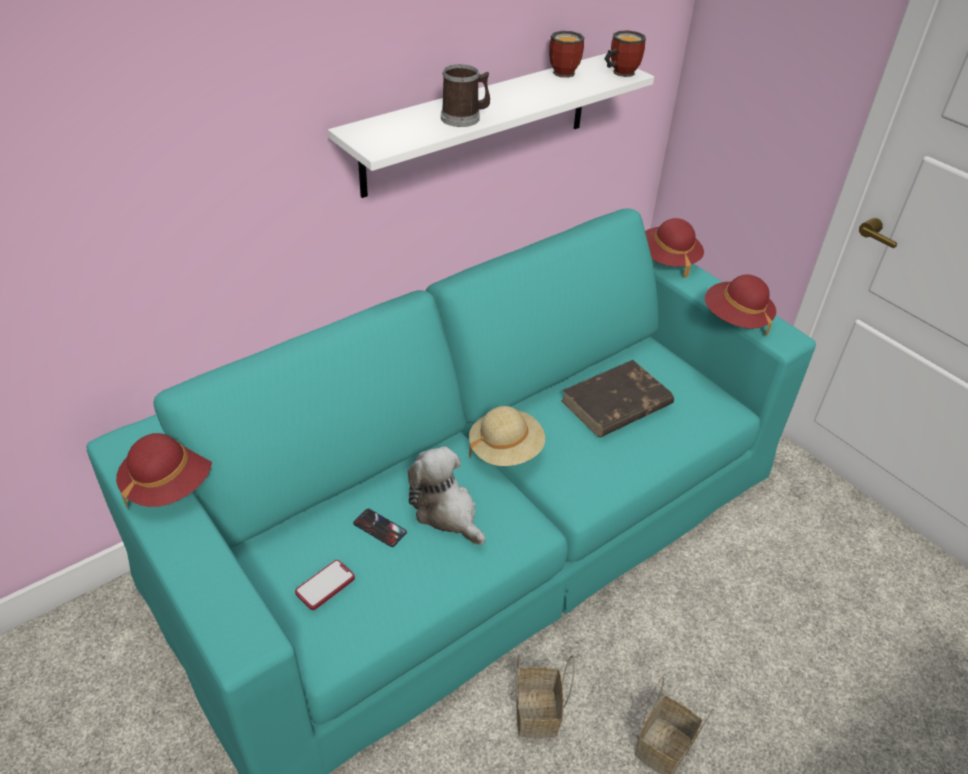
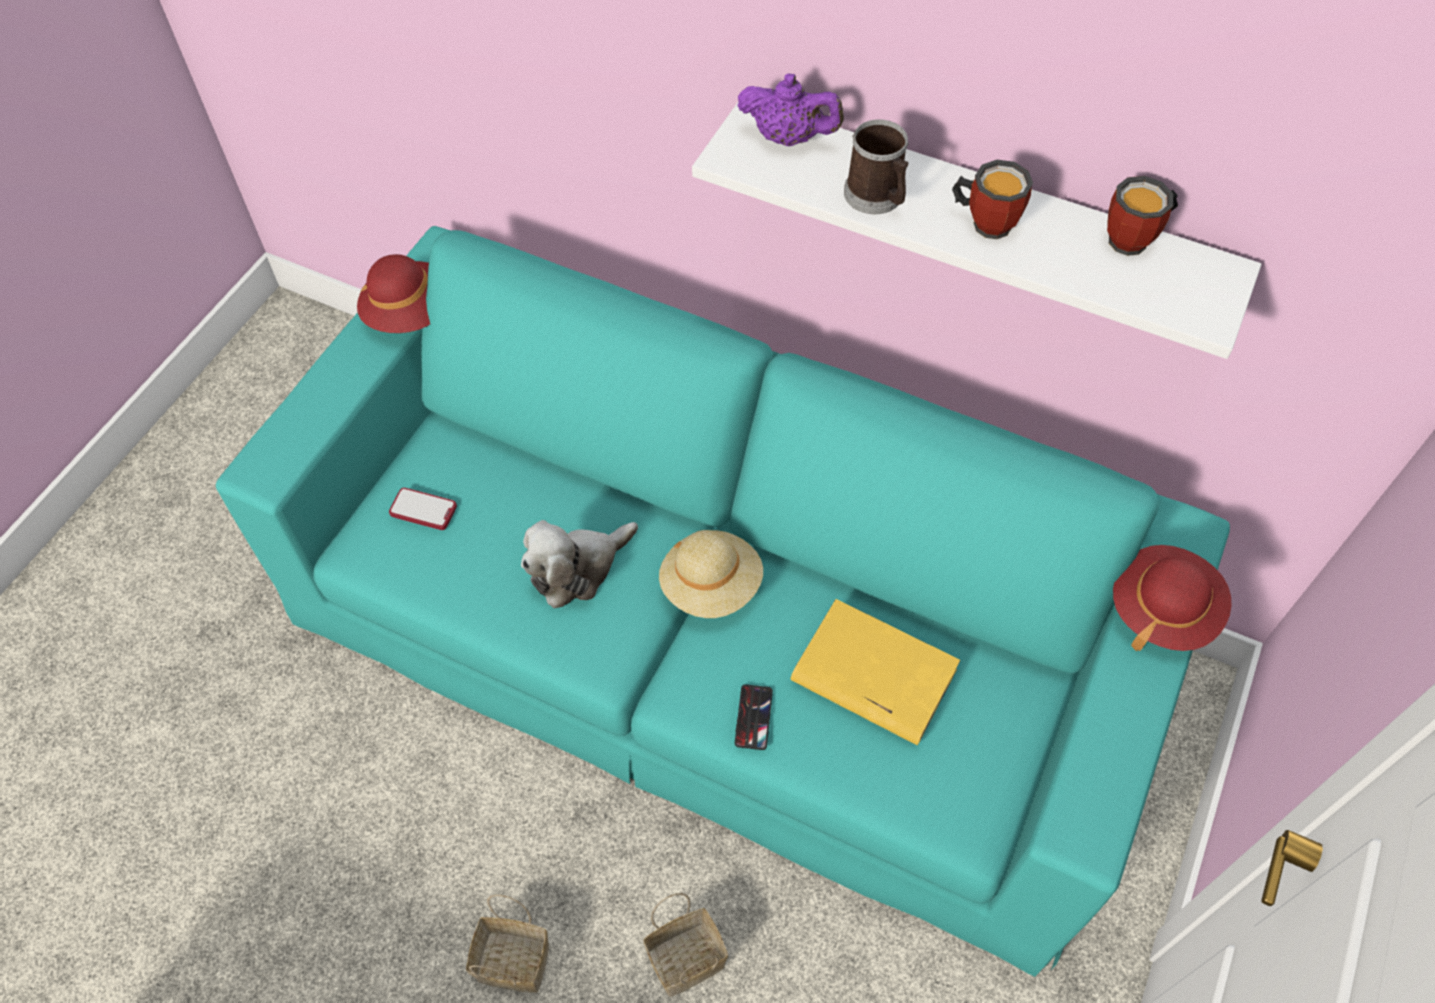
camera: 65 degrees right, 15 degrees up
(379, 528) = (519, 518): phone -> phone (753, 717)
(385, 126) = (788, 138): none -> purple teapot
(446, 511) = (577, 568): plush toy -> plush toy turned 150 degrees counterclockwise
(538, 714) = (493, 810): basket -> basket (685, 962)
(615, 404) = (872, 675): brown book -> yellow book
(619, 73) = (1196, 303): mug -> mug (985, 221)
(735, 319) = (1077, 751): red hat -> none

